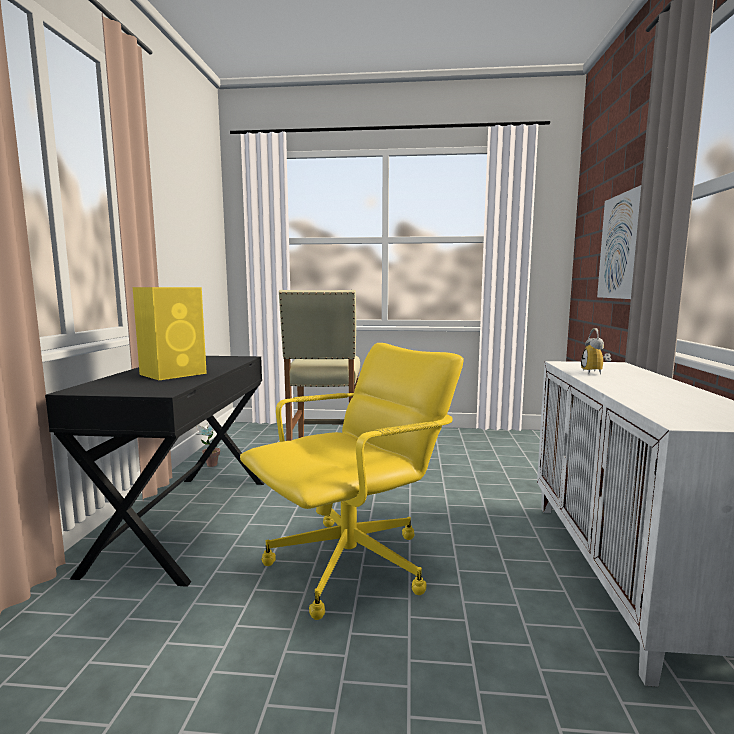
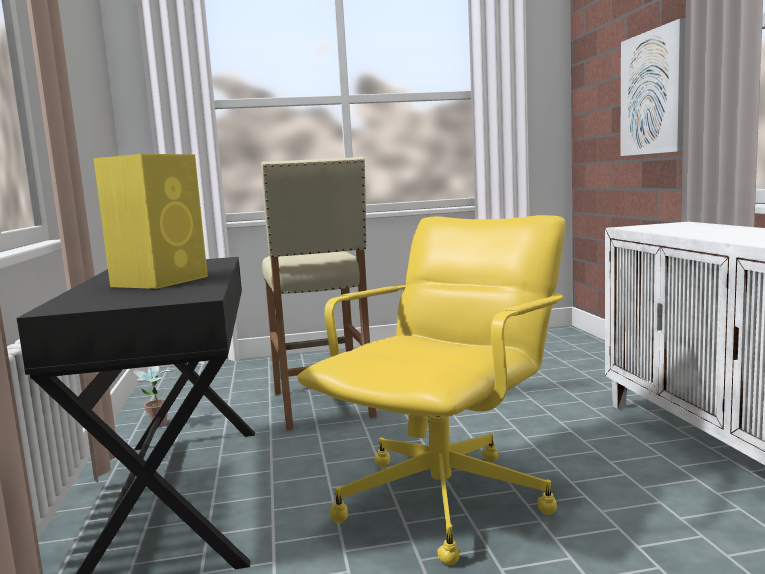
camera: 15 degrees left, 0 degrees up
(596, 372) = (682, 230): alarm clock -> none

